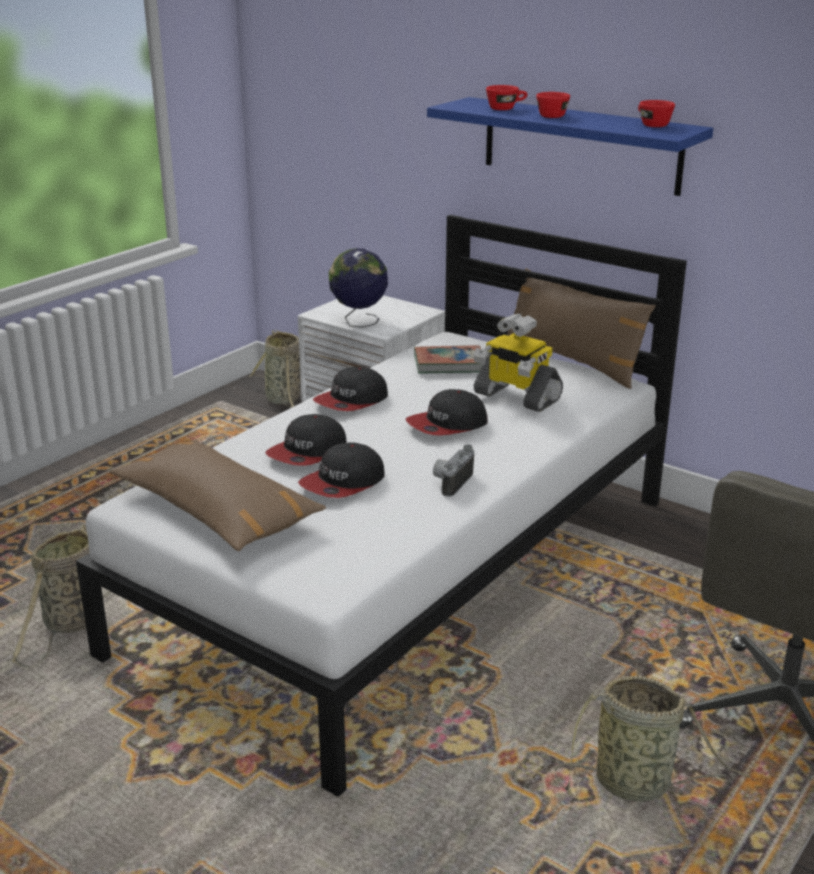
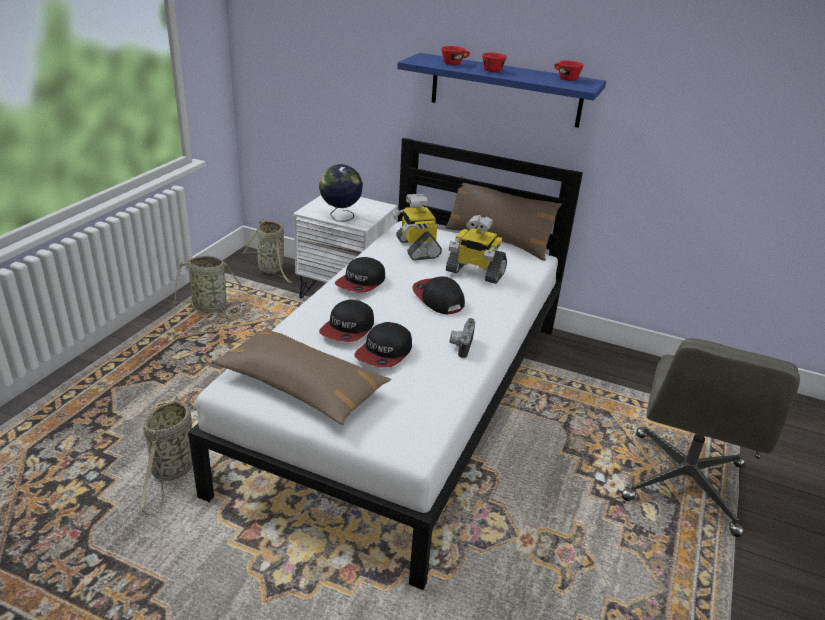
camera: 15 degrees left, 5 degrees up
(447, 425) = (438, 298): cap -> cap turned 105 degrees clockwise
(449, 364) = (416, 248): book -> toy robot
(638, 784) = (616, 547): basket -> basket (213, 307)

